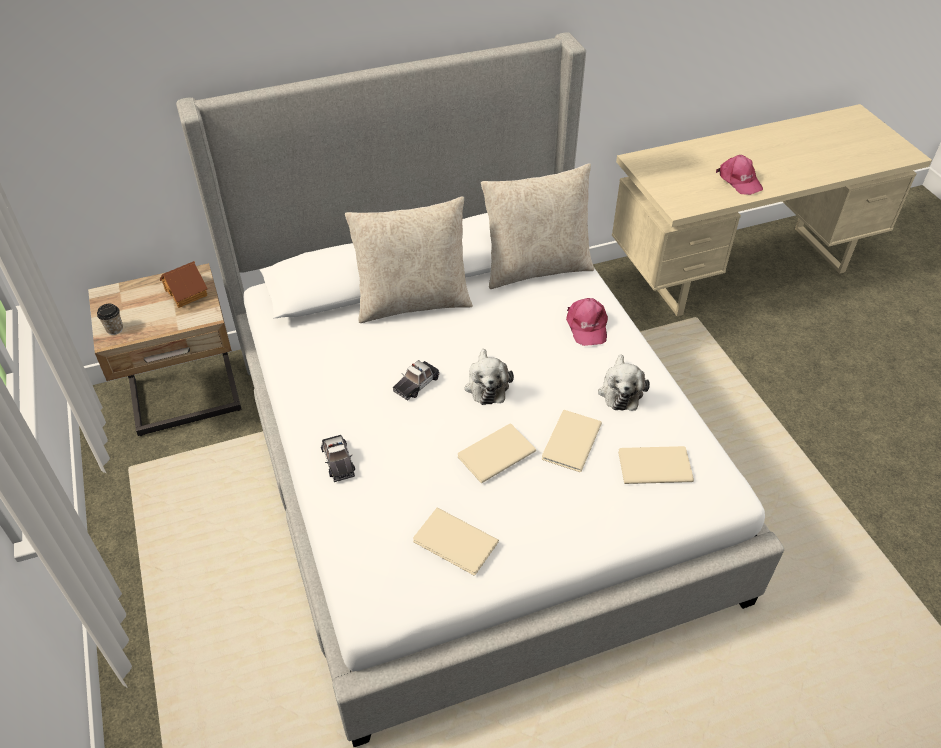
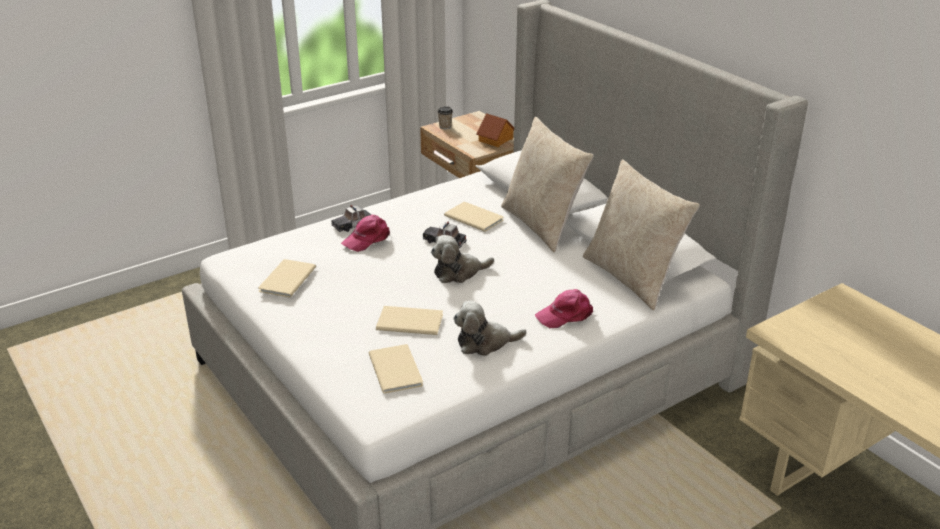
camera: 75 degrees right, 15 degrees down
(493, 454) = (380, 285): beige book -> beige book (473, 217)
(739, 180) = (878, 373): pink cap -> pink cap (367, 239)

